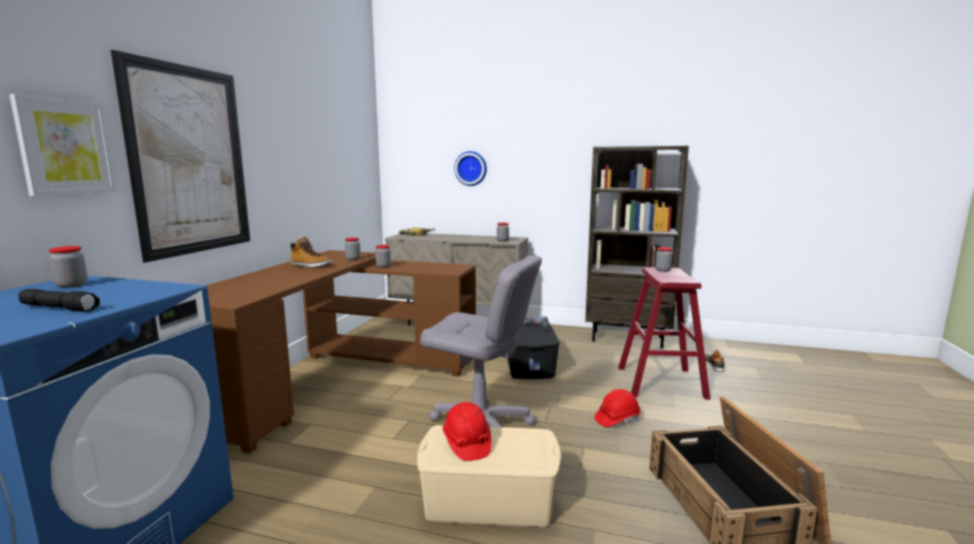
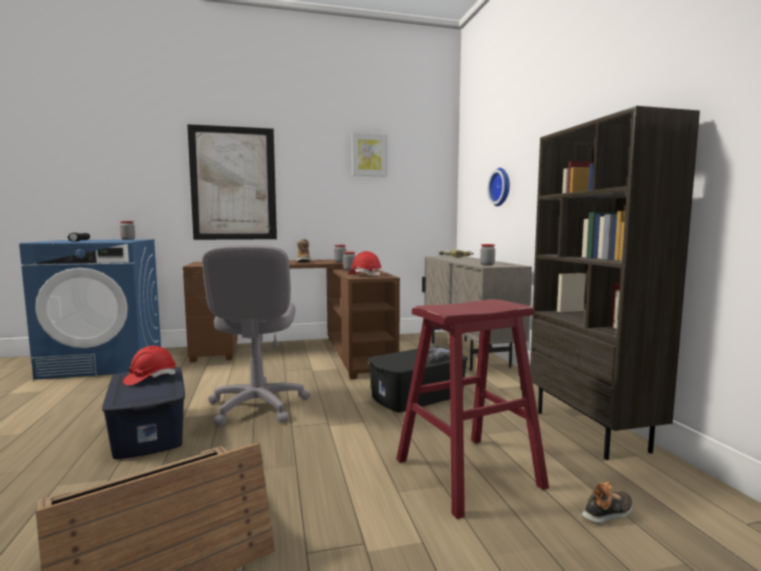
camera: 60 degrees right, 5 degrees down
(65, 147) = (157, 175): picture -> picture (369, 155)
(489, 499) = (150, 431): beige storage box -> blue storage box
(617, 419) = (327, 459): red hard hat -> red hard hat (365, 275)
(663, 270) = (491, 303): jar -> none

